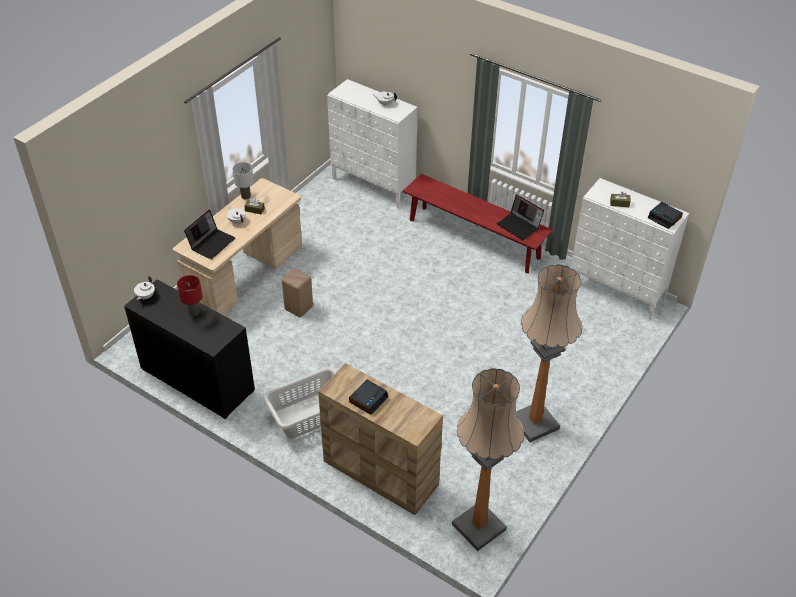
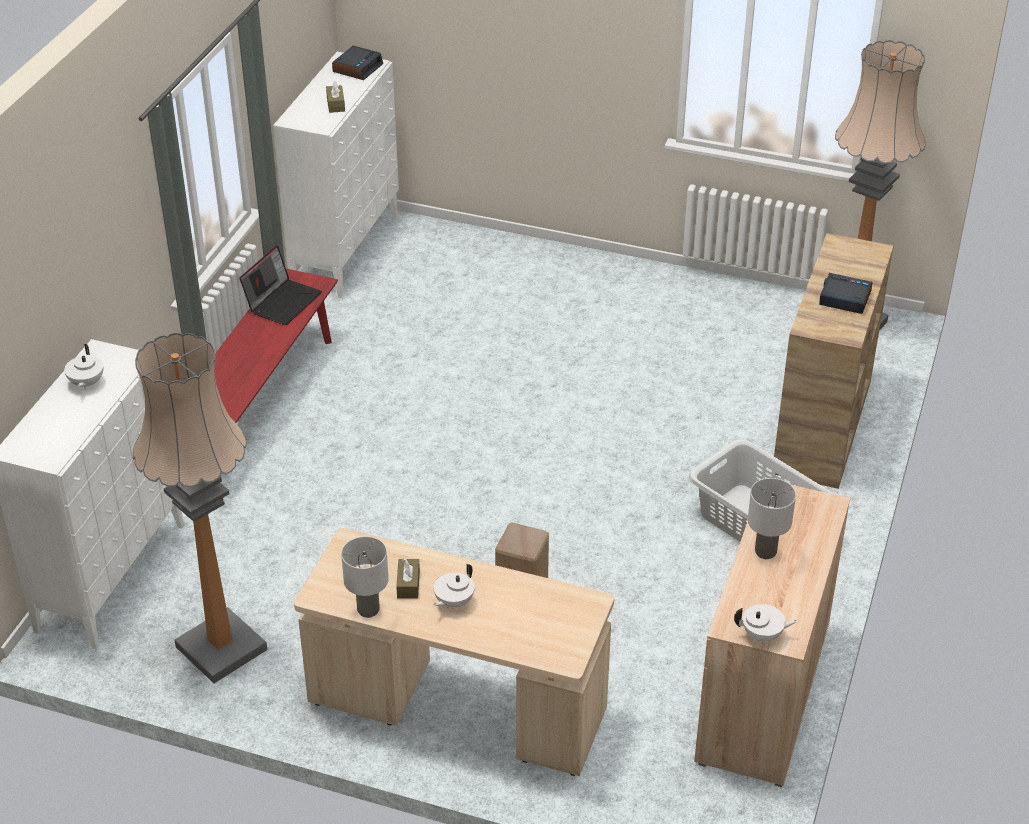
camera: 105 degrees left, 5 degrees down
(195, 312) = (765, 552): red table lamp -> white table lamp
(197, 380) = (763, 692): black cabinet -> beige cabinet
(211, 243) = (537, 620): laptop -> none
(534, 423) = (650, 300): floor lamp -> floor lamp (221, 648)

